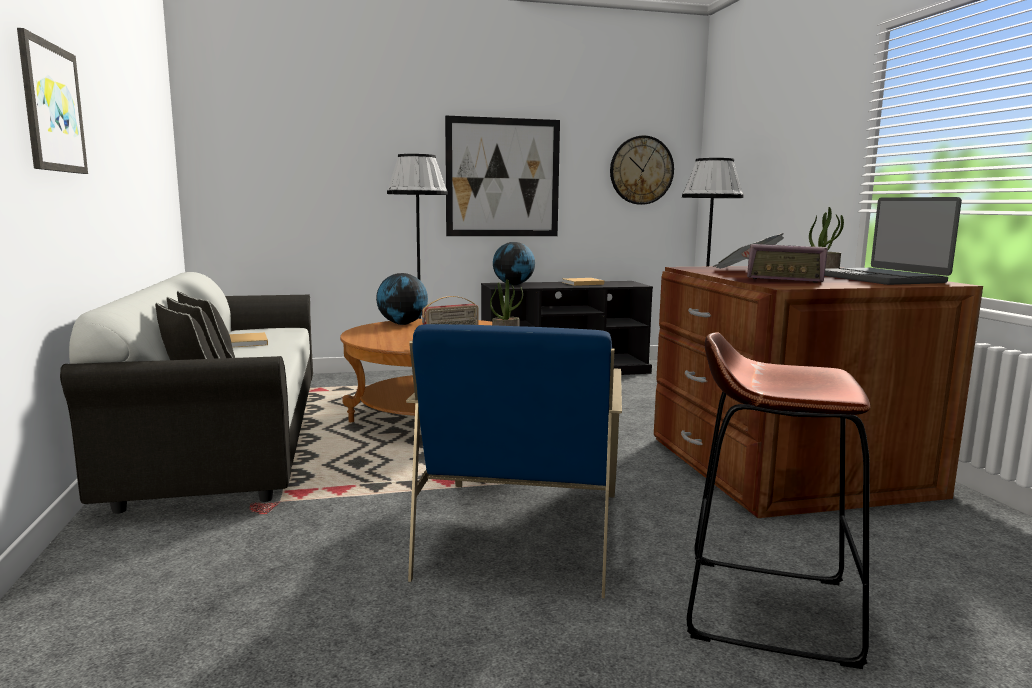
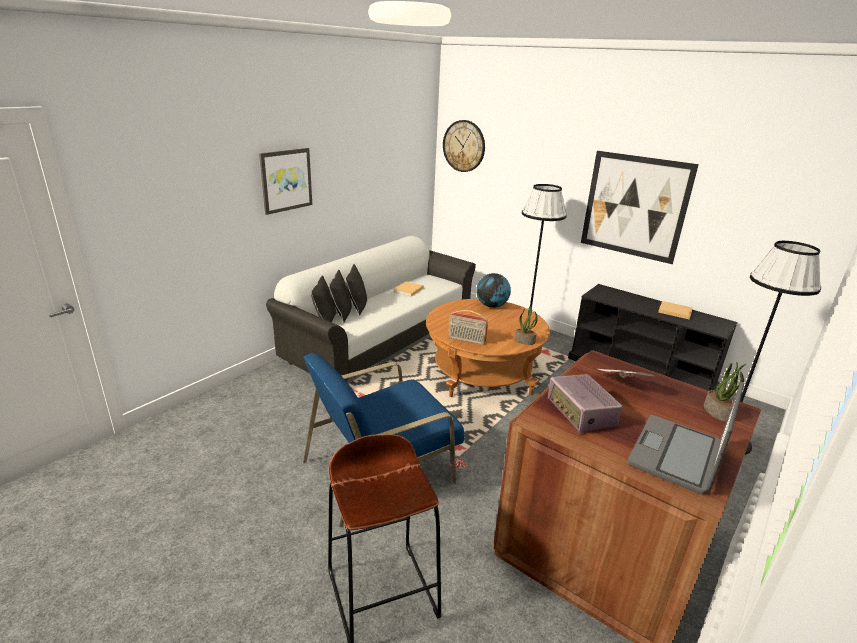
camera: 50 degrees right, 15 degrees up
(513, 284) = (614, 294): globe -> none
(641, 170) = (779, 223): wall clock -> wall clock (464, 146)

